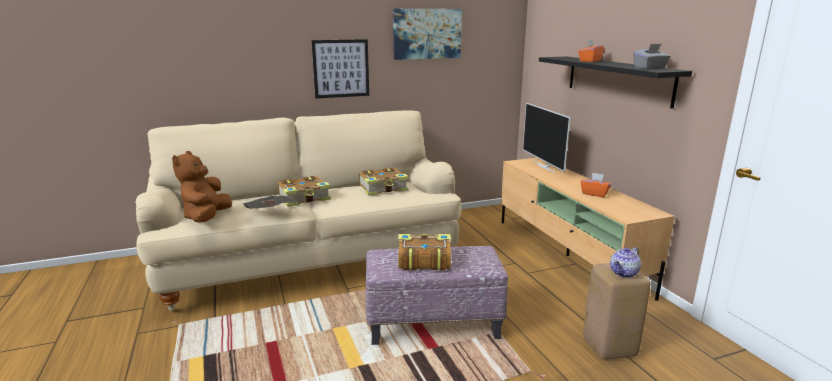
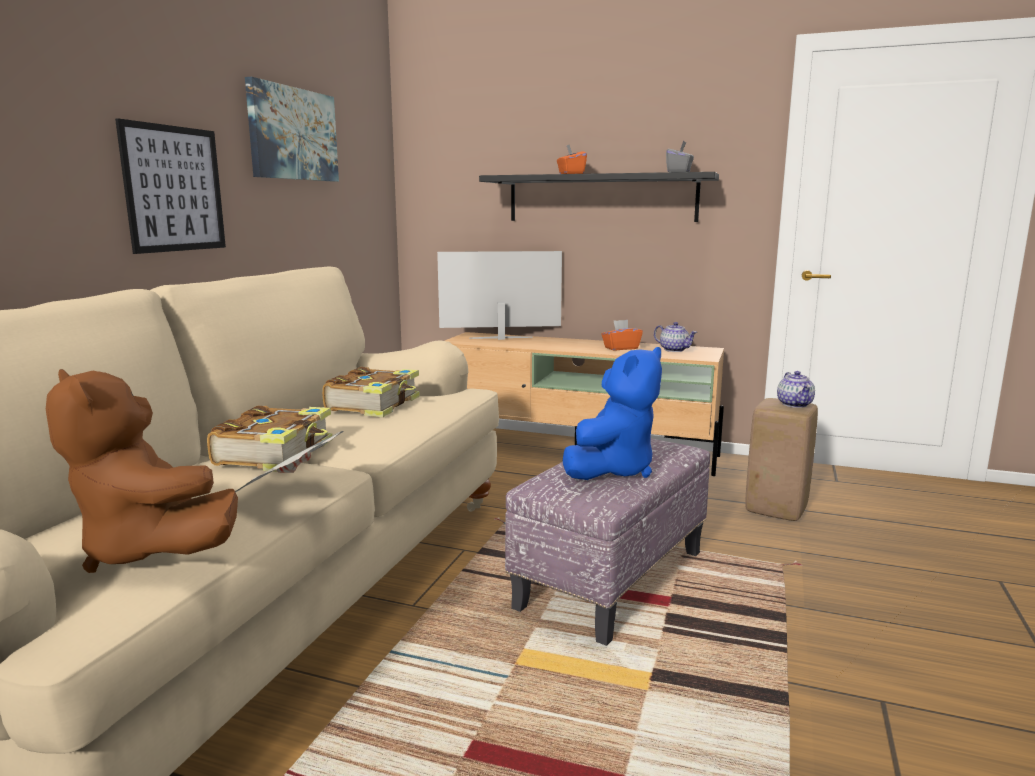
camera: 50 degrees left, 5 degrees down
(423, 260) = (613, 469): book -> blue plush toy
(544, 166) = (501, 338): television -> television turned 150 degrees clockwise
(627, 206) = (674, 350): none -> teapot

